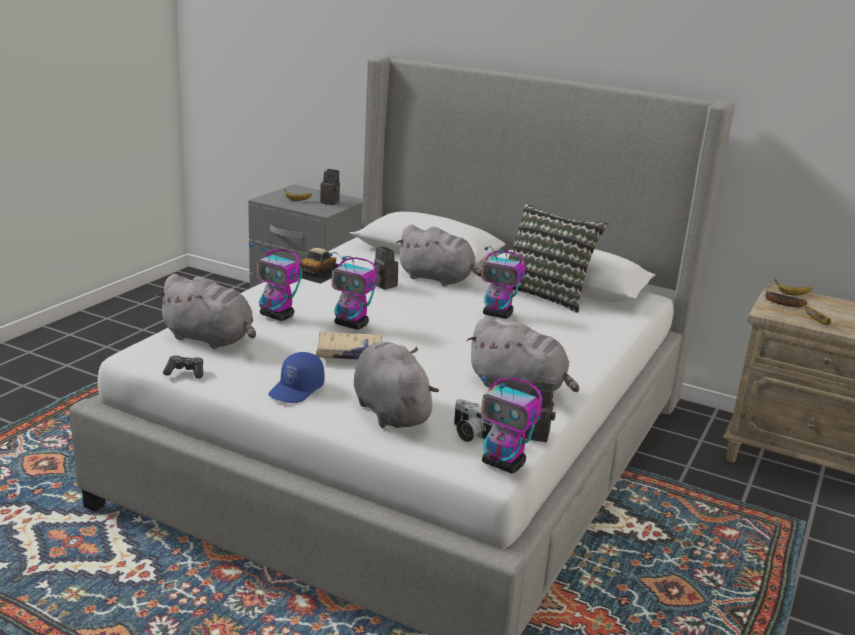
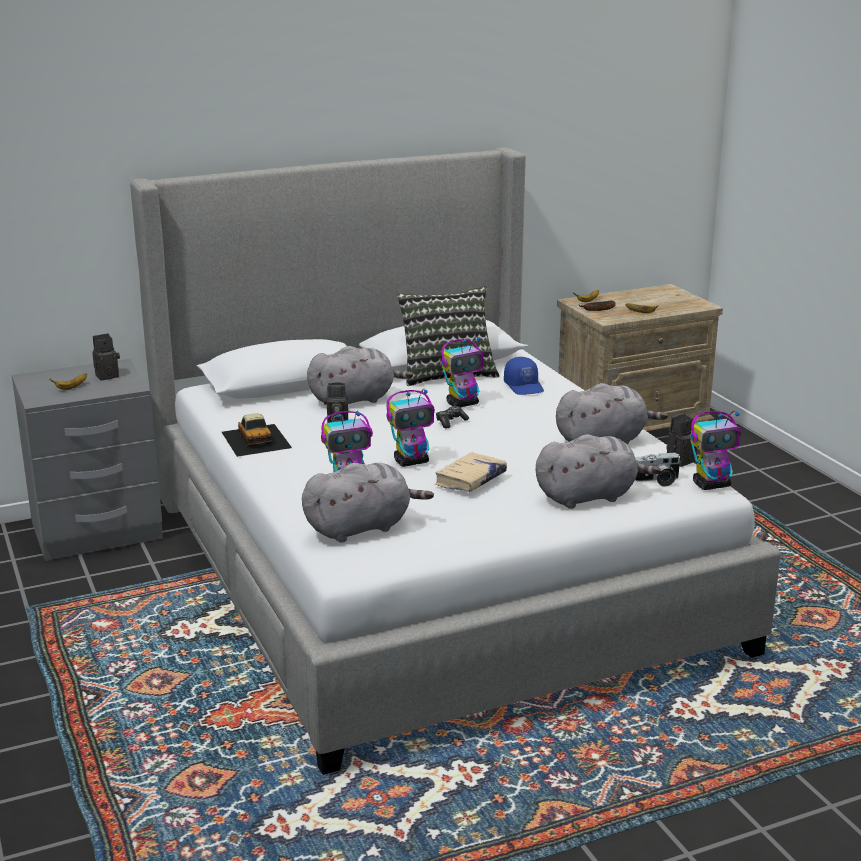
camera: 50 degrees left, 0 degrees up
(185, 372) = (419, 557): game controller -> game controller (451, 422)
(297, 390) = (512, 520): blue cap -> blue cap (524, 386)
(390, 411) = (589, 496): grey plush toy -> grey plush toy turned 150 degrees clockwise

